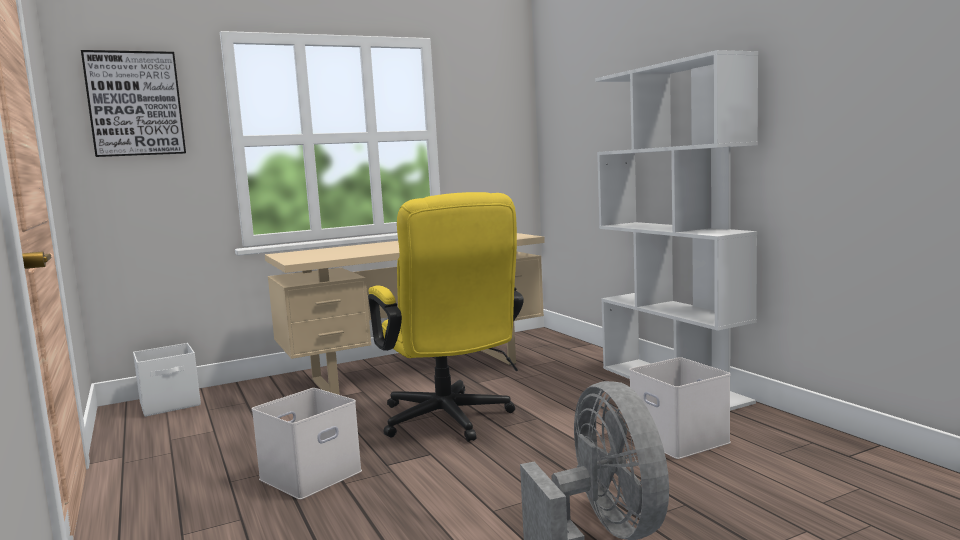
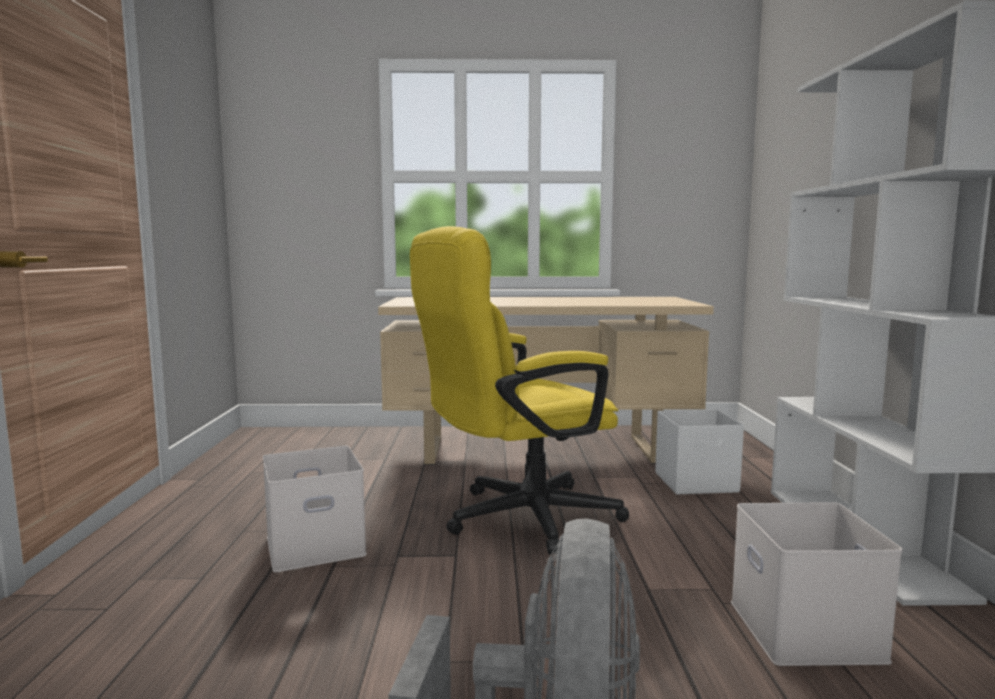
camera: 25 degrees right, 0 degrees up
(135, 104) = (293, 135): picture -> none
(171, 404) = (293, 437): white storage box -> white storage box (697, 483)
(449, 422) = (516, 519): yellow office chair -> yellow office chair turned 60 degrees clockwise

